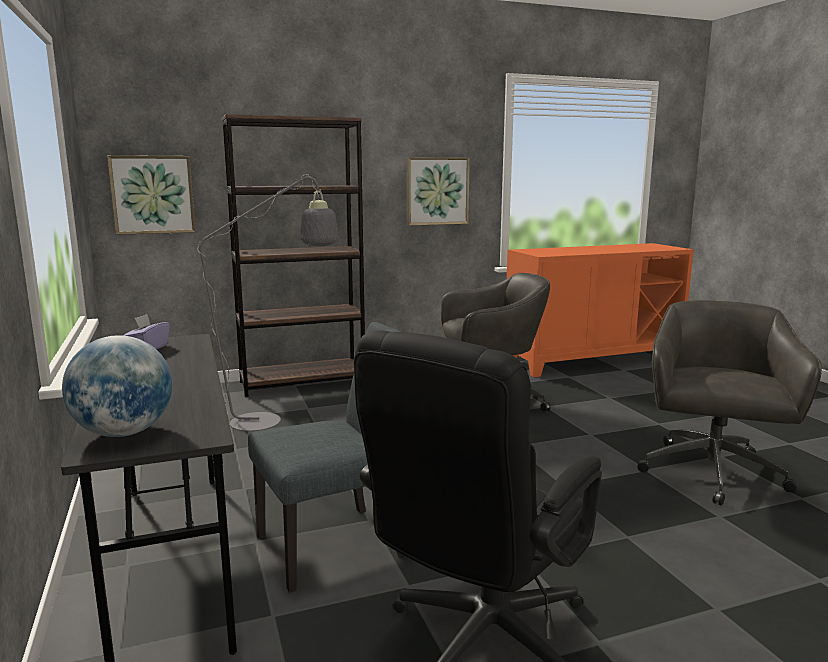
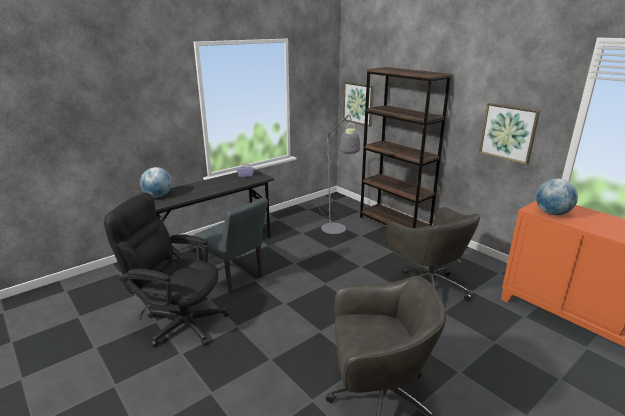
camera: 70 degrees right, 10 degrees up
(555, 253) = (552, 213): none -> globe

